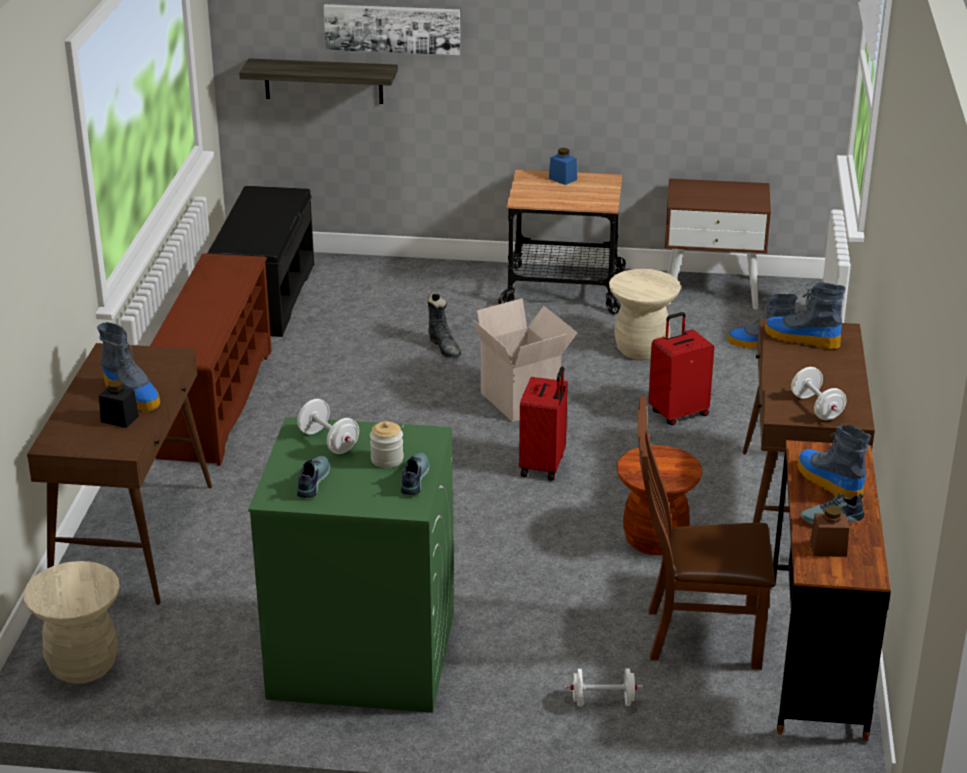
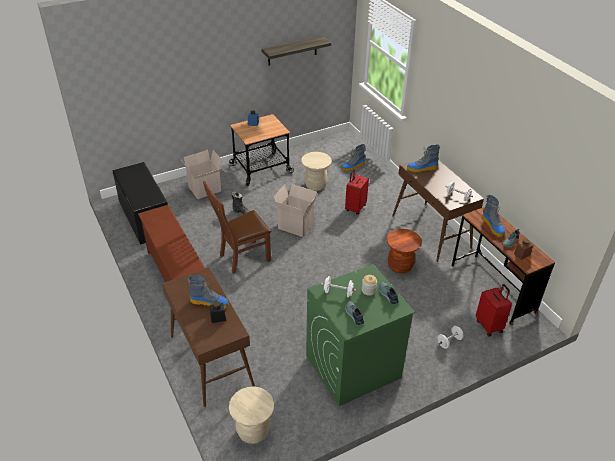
camera: 35 degrees left, 10 degrees up
(323, 81) = (138, 111): shelf -> shelf (292, 51)
(392, 28) = (168, 78): picture -> none
(416, 289) = (204, 190): none -> cardboard box
(544, 466) = (332, 251): red suitcase -> red suitcase (489, 326)
(695, 635) = (450, 299): brown chair -> brown chair (241, 258)
(712, 291) = (315, 149): brown nightstand -> none
(828, 482) = (493, 226): boot -> boot turned 135 degrees counterclockwise

